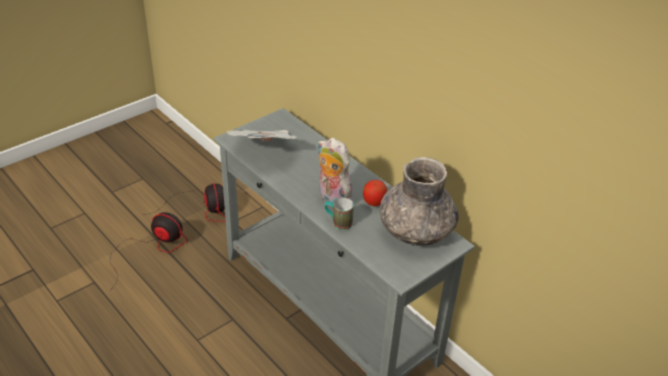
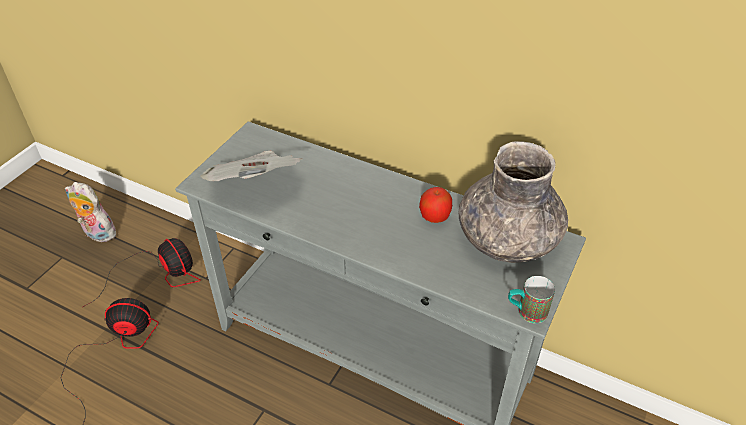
camera: 20 degrees left, 5 degrees up
(332, 200) = (380, 230): plush toy -> plush toy (97, 234)
(338, 222) = (406, 260): mug -> mug (526, 312)

